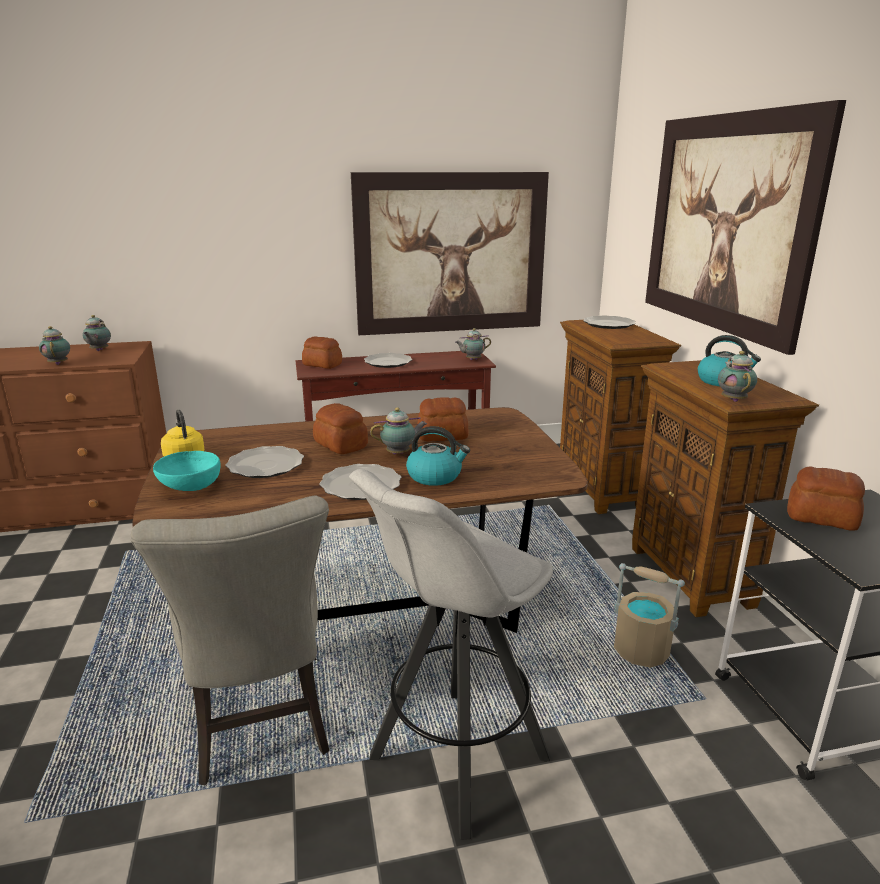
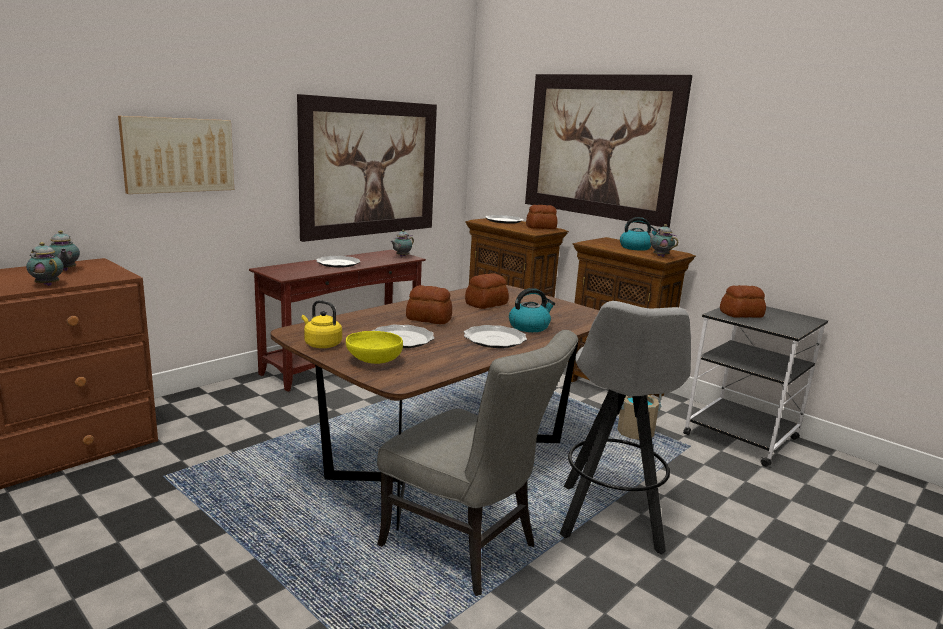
camera: 35 degrees left, 5 degrees down
(189, 486) = (373, 361): turquoise bowl -> yellow bowl
(218, 243) = (178, 155): none -> picture
(322, 365) = (284, 270): bread -> bread (541, 227)
(400, 453) = (480, 318): teapot -> none

